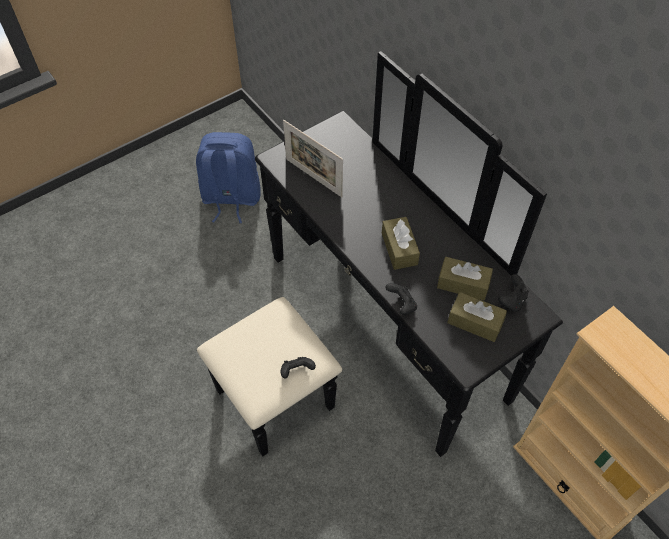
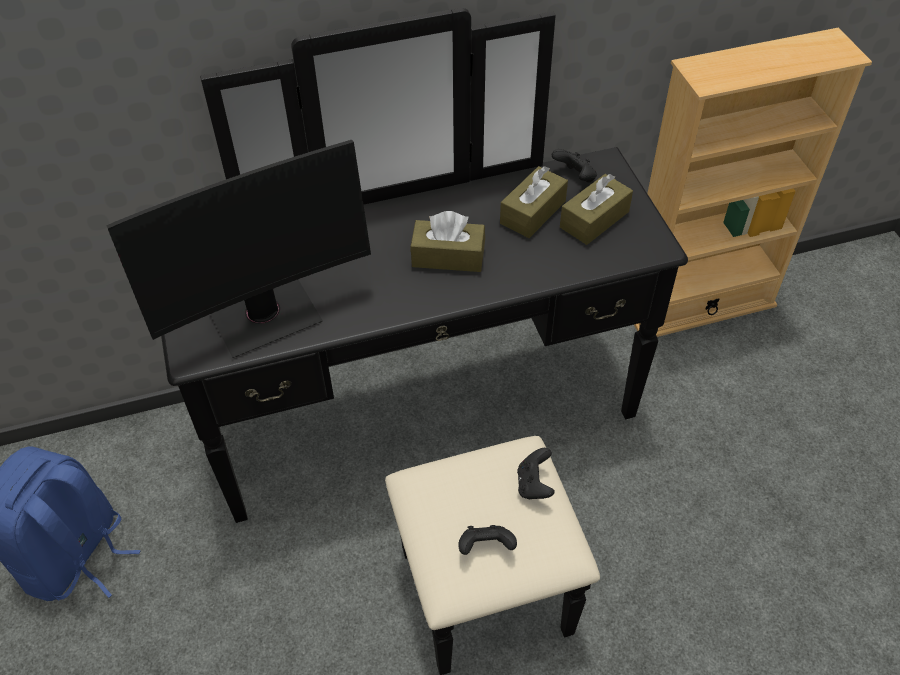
camera: 70 degrees left, 5 degrees down
(313, 177) = (265, 315): picture frame -> monitor
(401, 305) = (541, 280): black game controller -> black game controller (486, 547)

